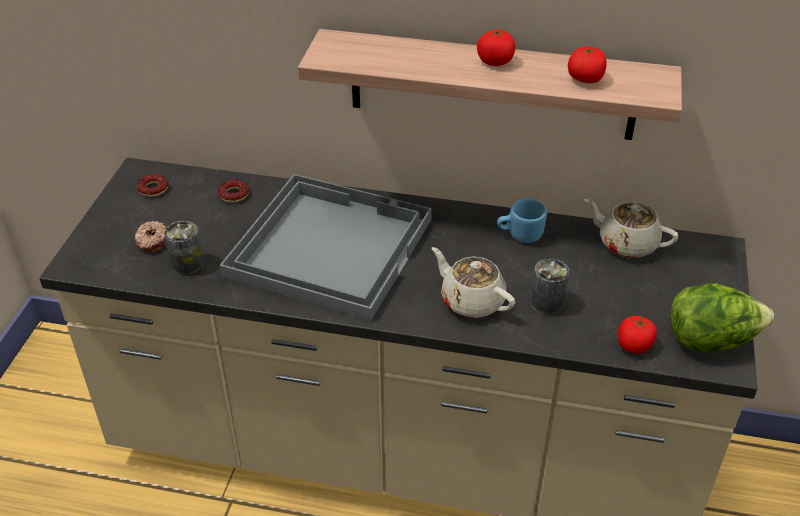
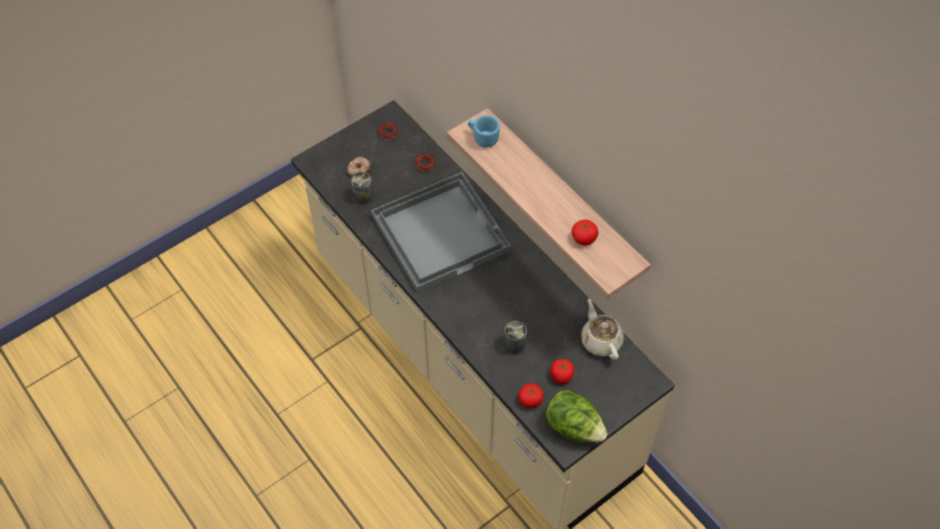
camera: 40 degrees right, 15 degrees up
(471, 300) = (477, 316): beige teapot -> none
(495, 61) = (551, 194): tomato -> tomato (561, 376)
(519, 235) = (547, 293): blue mug -> blue mug (483, 138)

